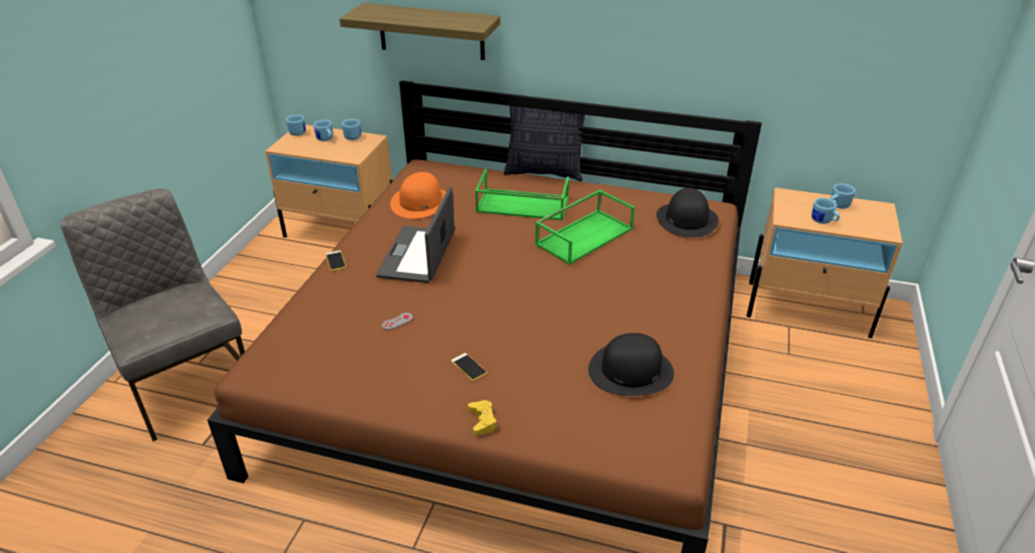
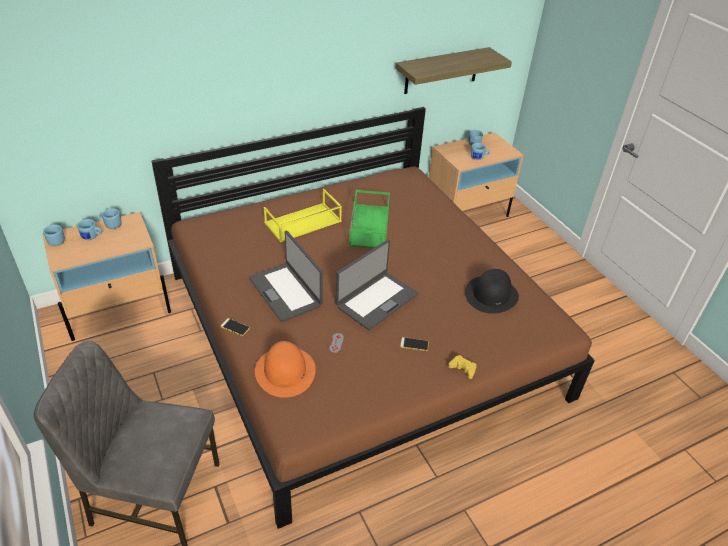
camera: 45 degrees left, 5 degrees up
(420, 202) = (232, 253): orange hat -> orange hat (285, 371)
(431, 32) = (172, 111): shelf -> shelf (441, 70)
(490, 305) = (376, 300): none -> laptop
(521, 205) = (302, 223): green tray -> yellow tray
(544, 173) = (285, 192): pillow -> none
(686, 219) = (408, 187): black hat -> none

